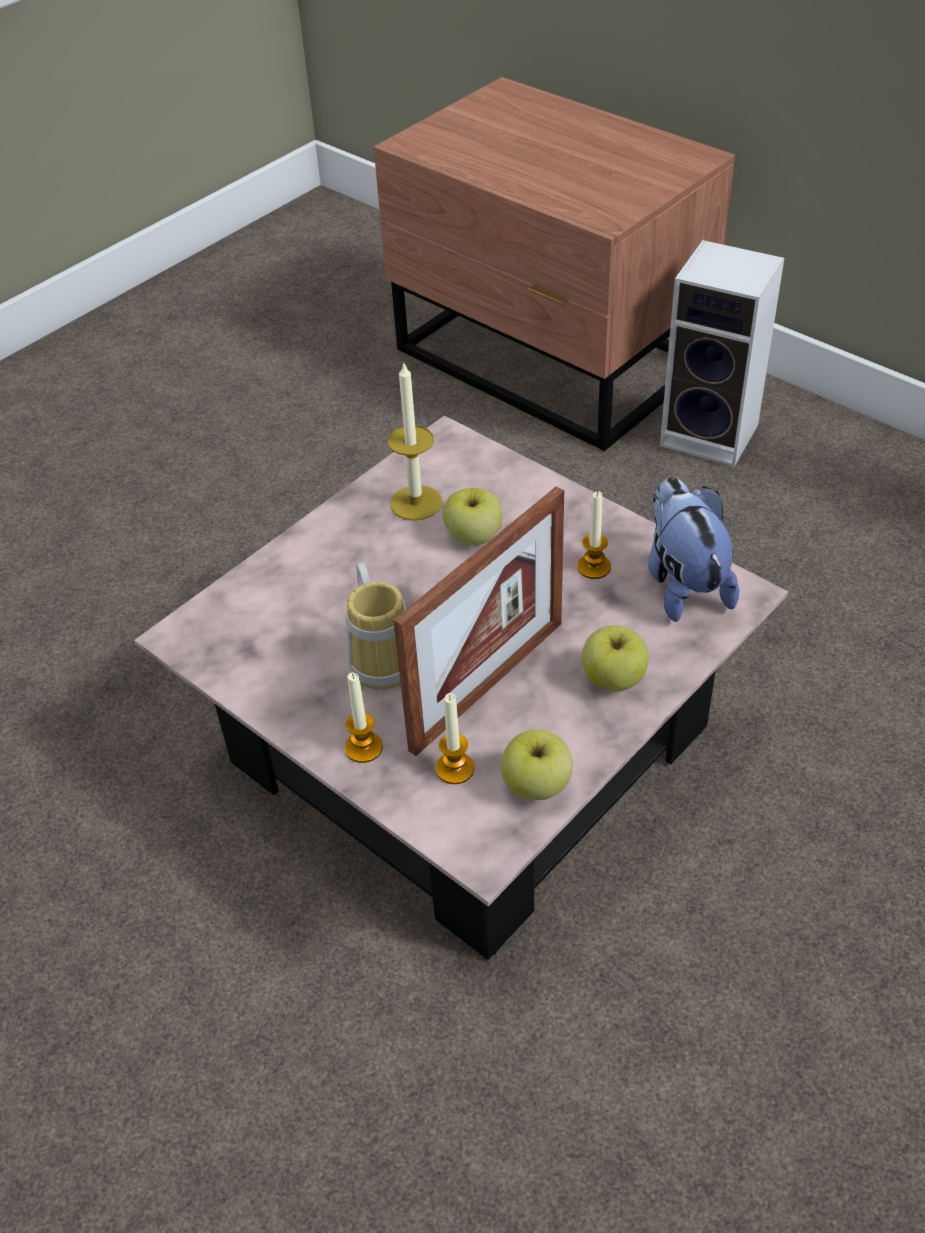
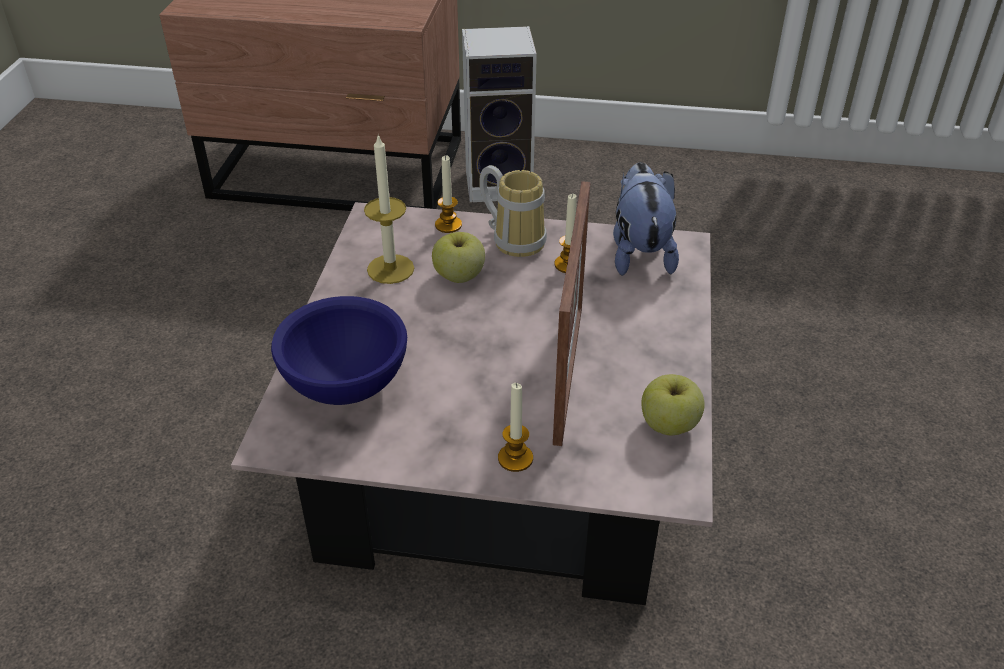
camera: 35 degrees left, 5 degrees down
(281, 608) = (347, 385): none -> blue bowl
(383, 658) = (469, 387): mug -> mug (515, 239)
(455, 769) = (600, 441): candle -> candle (448, 225)
(614, 678) = (652, 331): apple -> none
(683, 584) = (639, 252): plush toy -> plush toy turned 45 degrees clockwise

